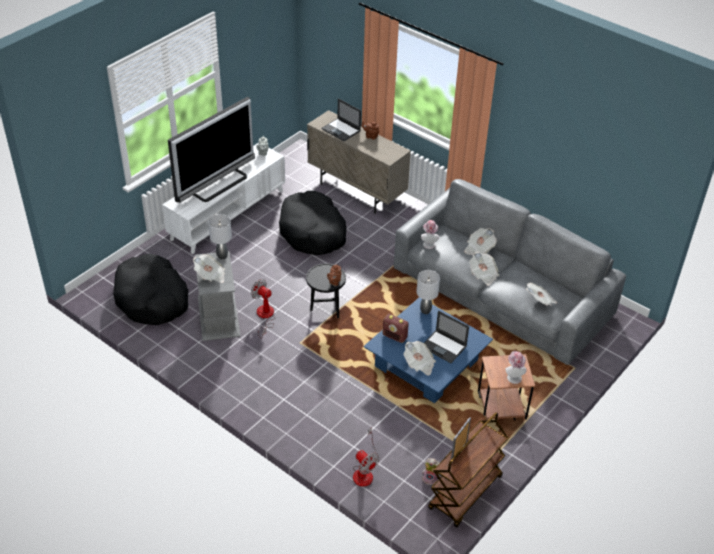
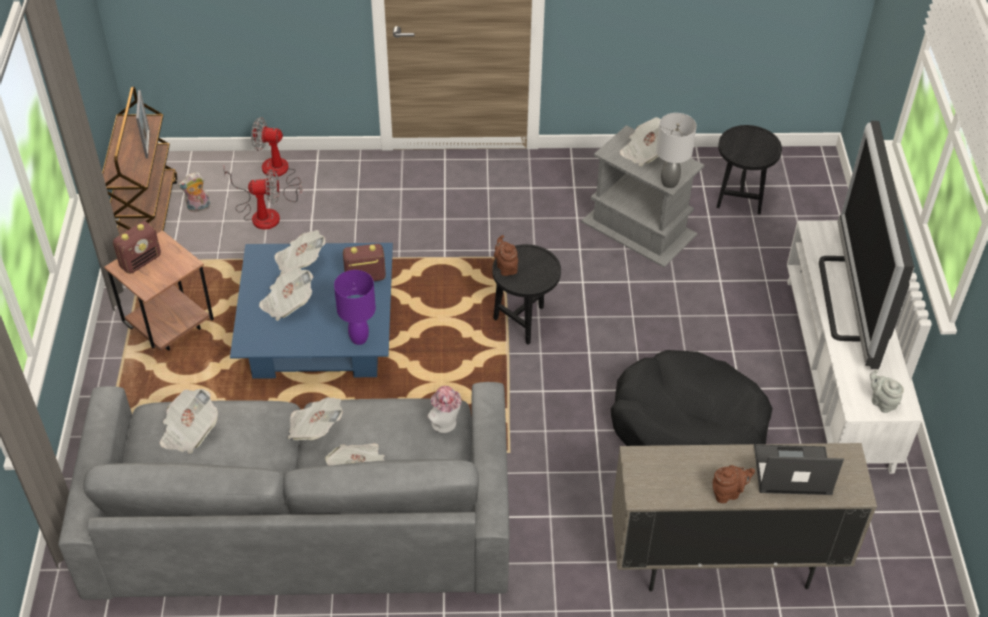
camera: 140 degrees right, 5 degrees up
(152, 299) = (740, 198): black dog bed -> black side table
(265, 317) = (585, 261): fan -> fan (259, 214)
(425, 310) = (359, 339): grey table lamp -> purple table lamp
(444, 347) = (287, 303): laptop -> newspaper
(513, 376) = (141, 261): hat -> radio

